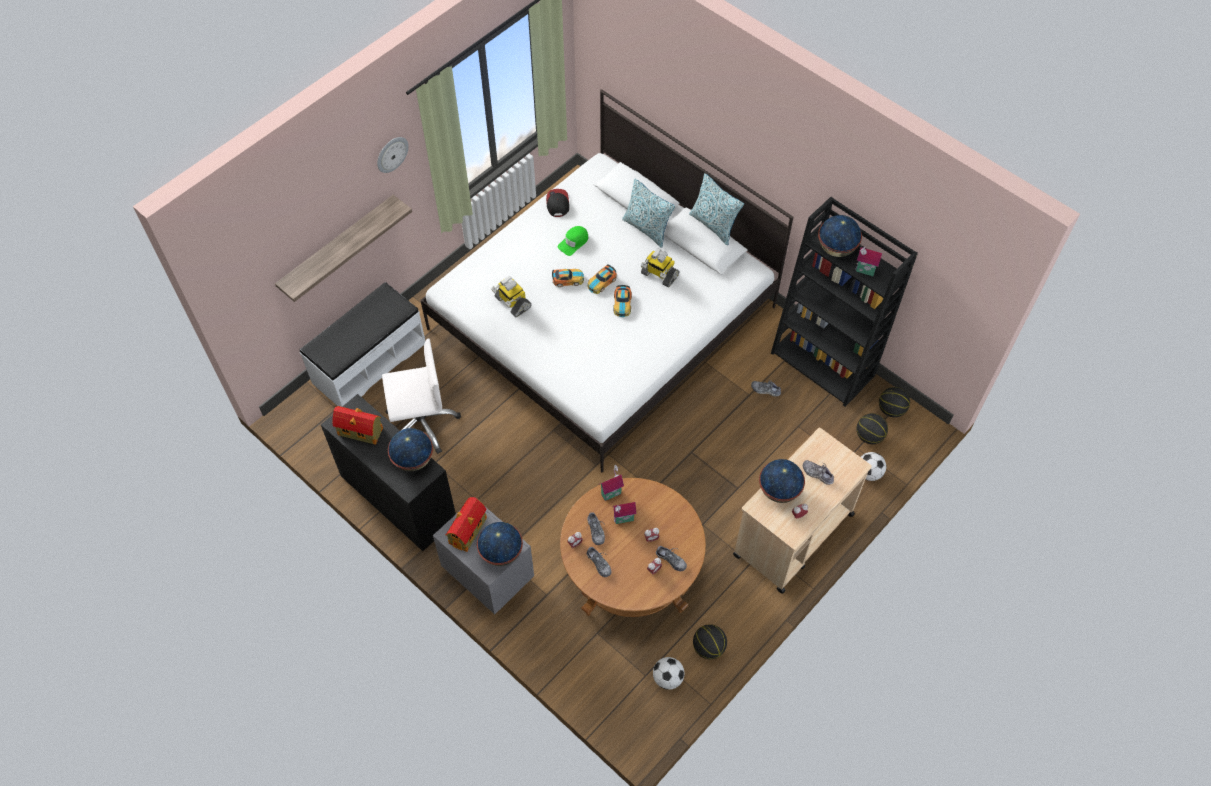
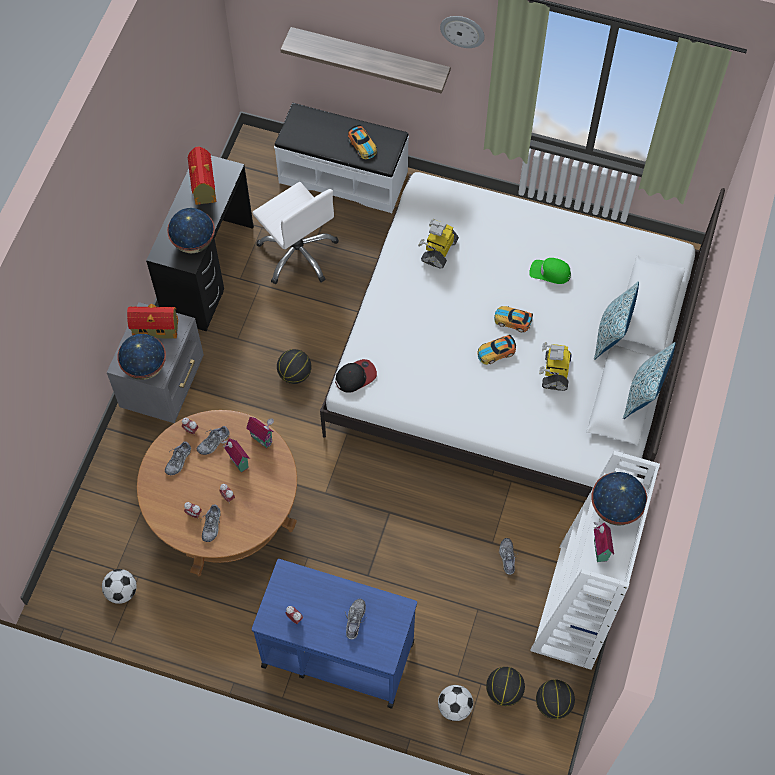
camera: 65 degrees right, 5 degrees up
(557, 203) = (593, 235): cap -> cap (355, 376)
(568, 279) = (498, 288): toy car -> toy car (362, 145)
(708, 648) = (170, 617): basketball -> basketball (294, 374)
(779, 491) = (315, 588): globe -> none
(792, 535) = (337, 653): beige cart -> blue cart
(824, 364) = (576, 607): black bookcase -> white bookcase

